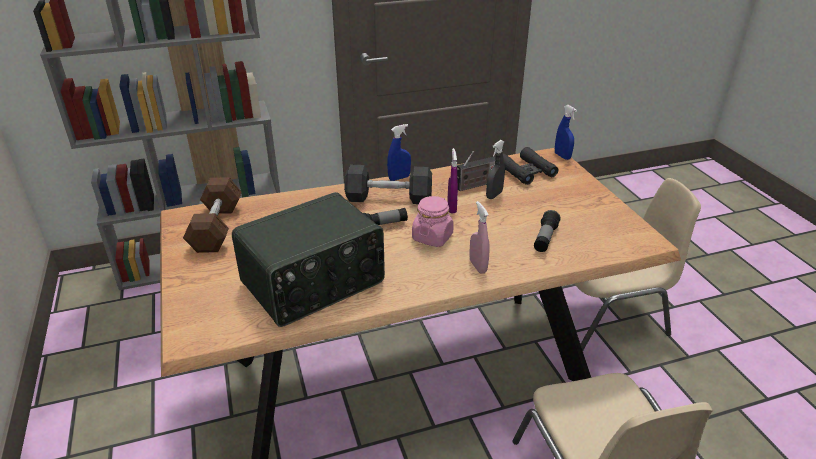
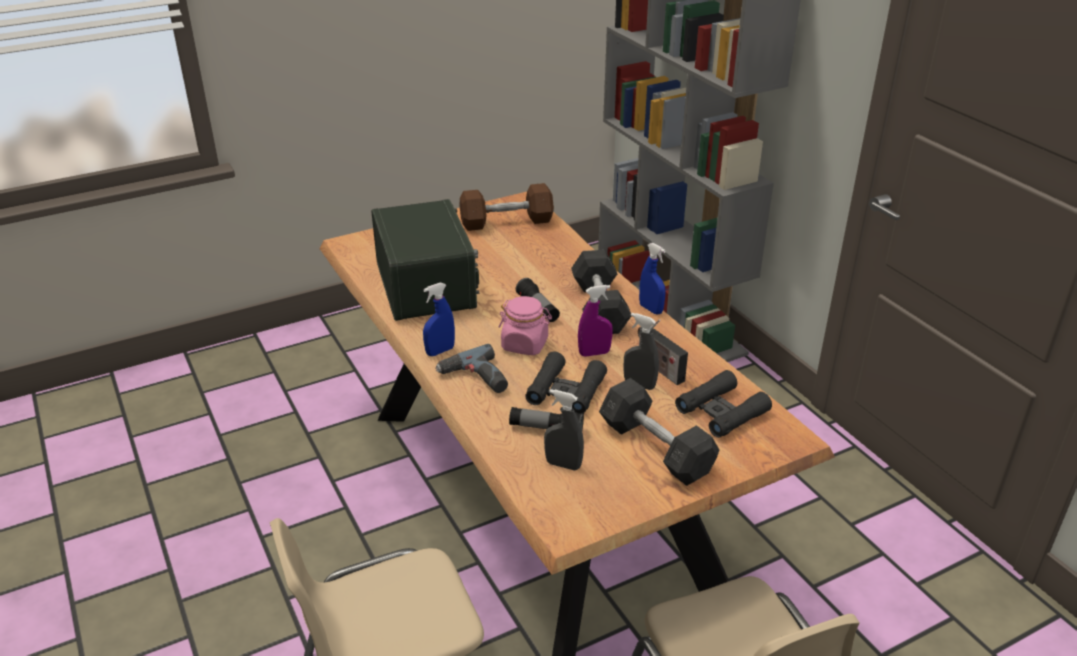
camera: 80 degrees right, 0 degrees up
(314, 284) = (427, 286): radio -> radio turned 150 degrees counterclockwise
(478, 266) = (475, 379): pink spray bottle -> power drill
(498, 225) = (566, 391): none -> black binoculars
(562, 156) = (794, 448): blue spray bottle -> blue spray bottle (440, 351)
(564, 199) = (656, 448): none -> grey dumbbell
(585, 235) = (563, 464): none -> grey spray bottle

